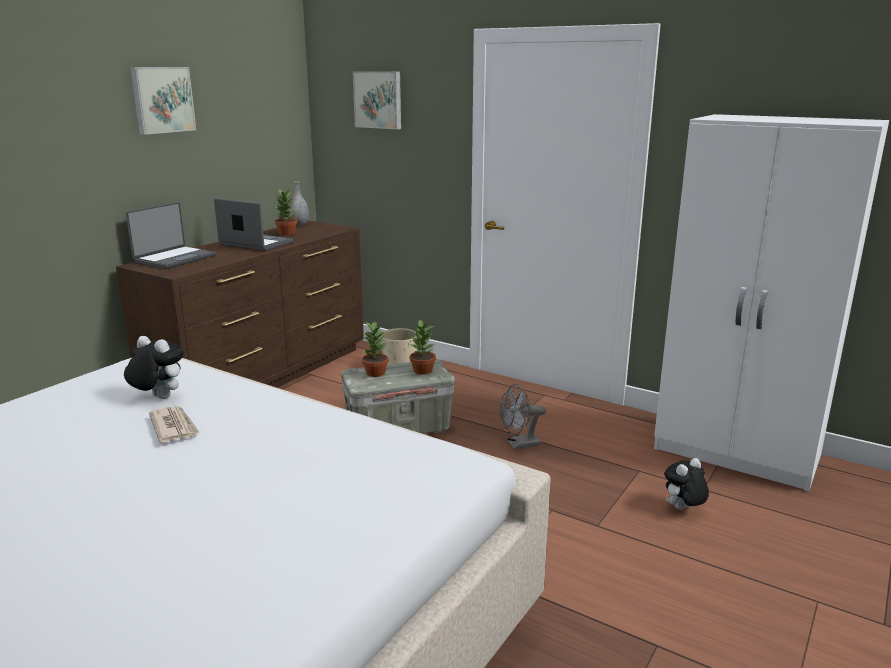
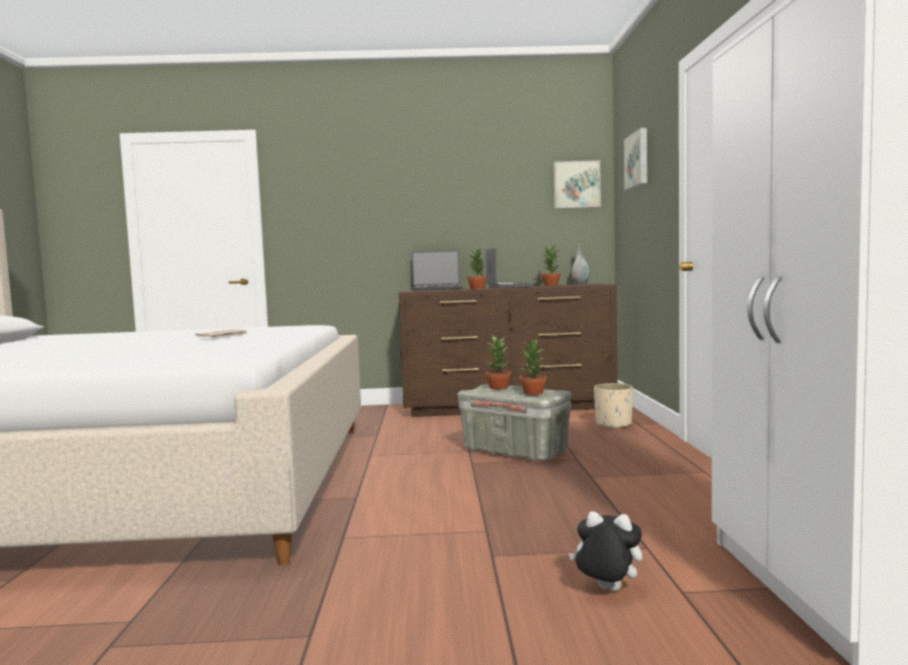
camera: 55 degrees right, 15 degrees down
(158, 398) = (260, 331): plush toy -> none
(162, 100) = (457, 175): picture -> picture (576, 185)
(242, 254) = (478, 288): none -> potted plant
(519, 444) = (580, 489): grey fan -> none

